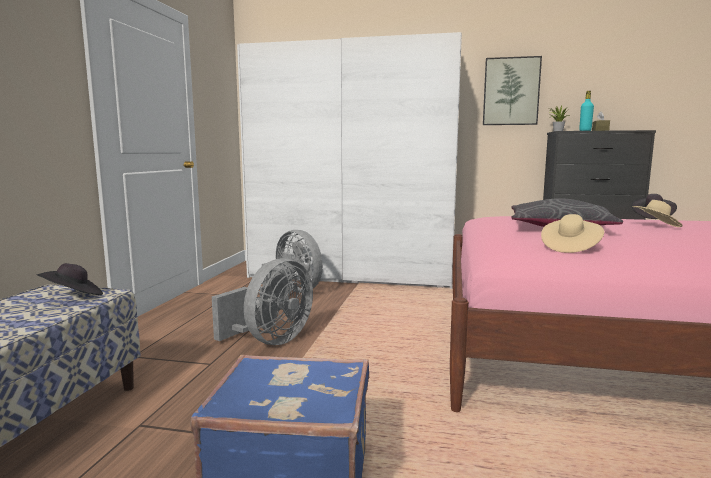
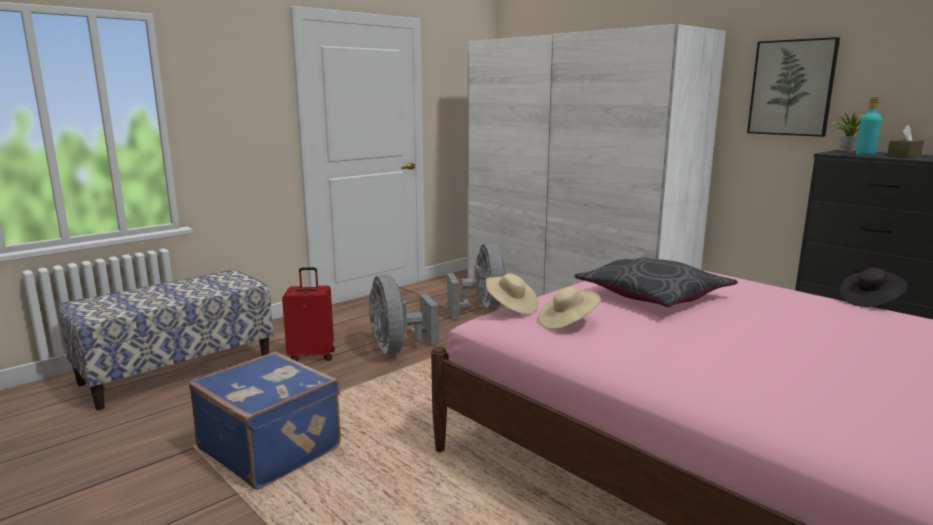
camera: 35 degrees right, 5 degrees up
(73, 297) = (229, 283): black hat -> none
(186, 370) = (312, 355): none -> red suitcase
(271, 341) = (397, 349): grey fan -> grey fan turned 90 degrees clockwise
(655, 226) = (786, 317): beige hat -> beige hat (511, 308)

